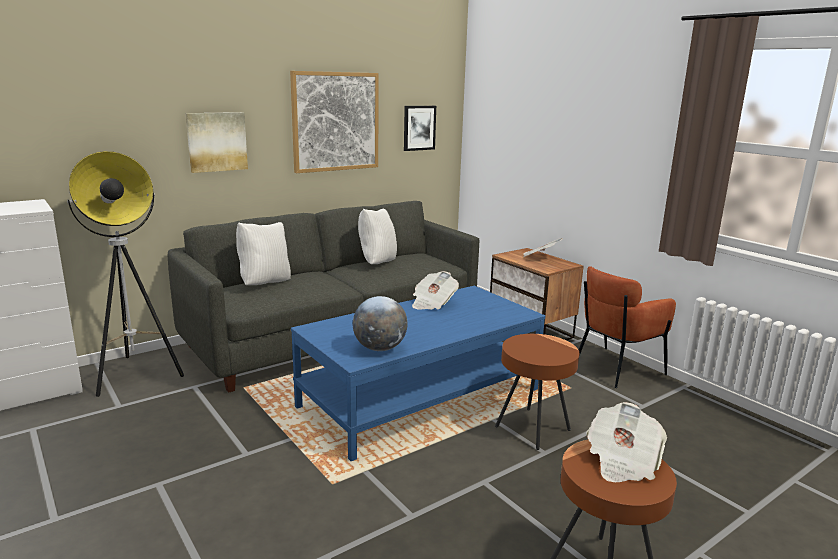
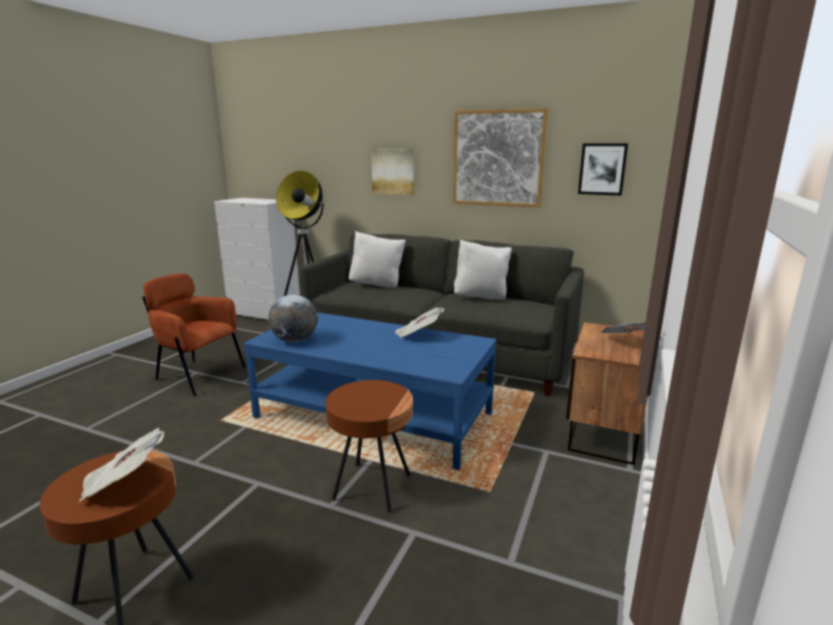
camera: 60 degrees right, 0 degrees up
(614, 369) = (589, 516): brown armchair -> brown armchair (198, 375)

